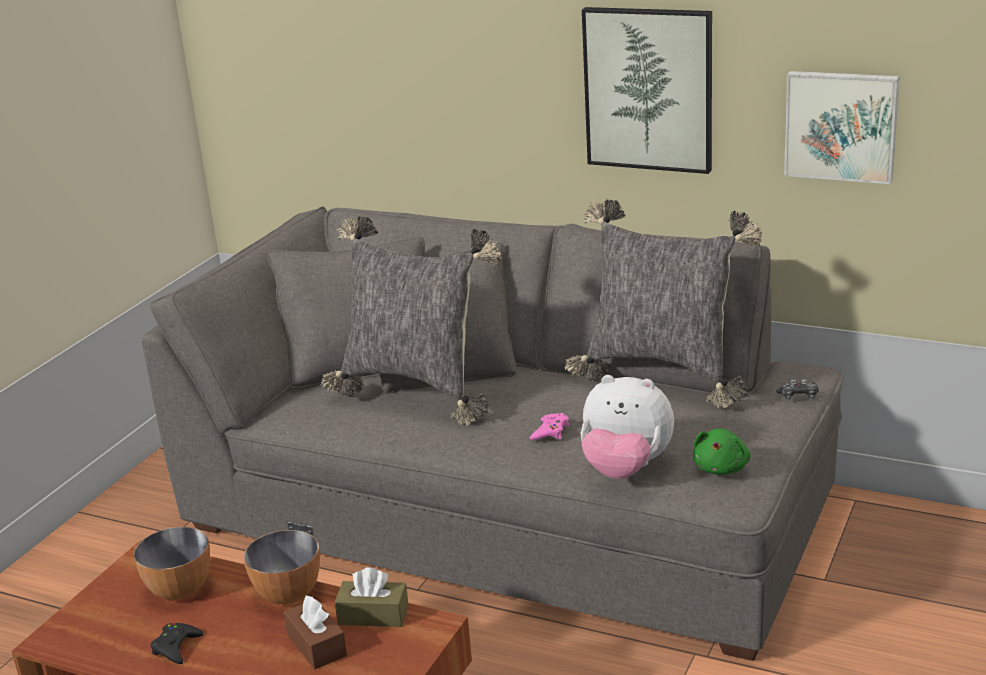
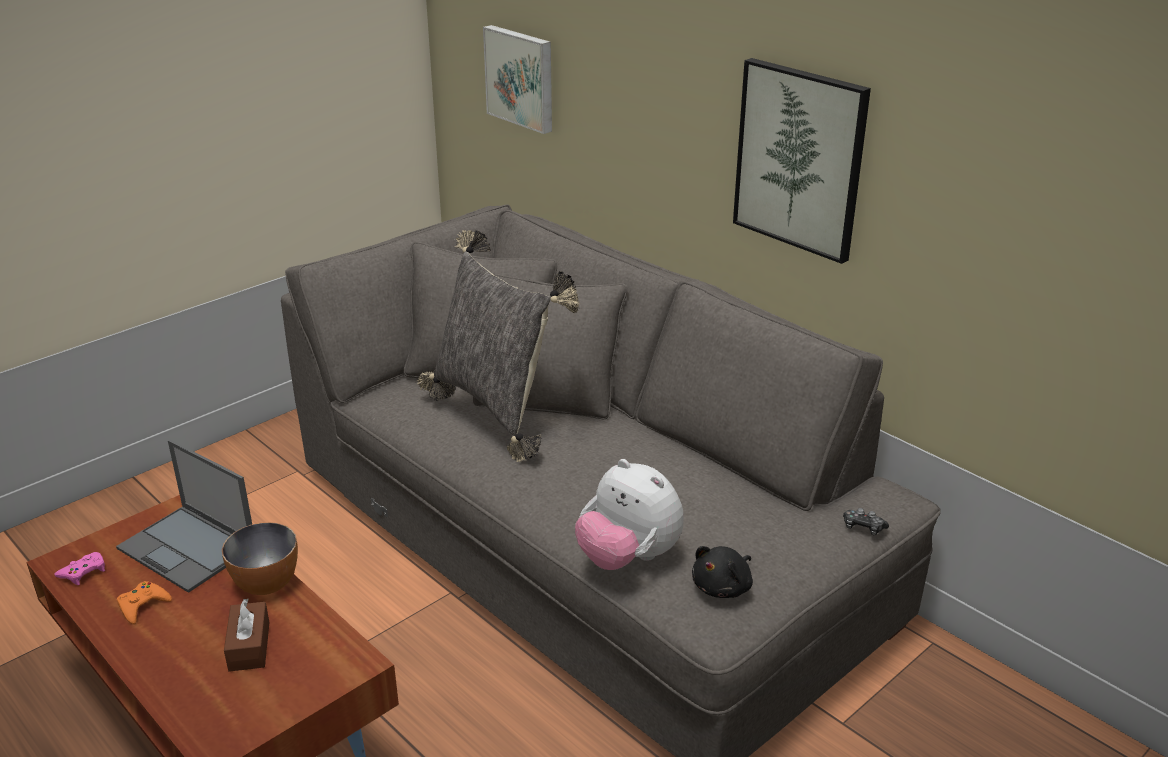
camera: 20 degrees right, 5 degrees up
(176, 647) = (142, 605): black game controller -> orange game controller
(180, 590) = (188, 548): bowl -> laptop
(373, 615) = (317, 632): brown tissue box -> none
(550, 431) = (586, 492): pink game controller -> pink game controller (83, 572)
(664, 382) = (736, 470): pillow -> none
(722, 468) = (723, 587): green plush toy -> black plush toy
(841, 125) = (984, 246): picture -> picture (521, 78)

